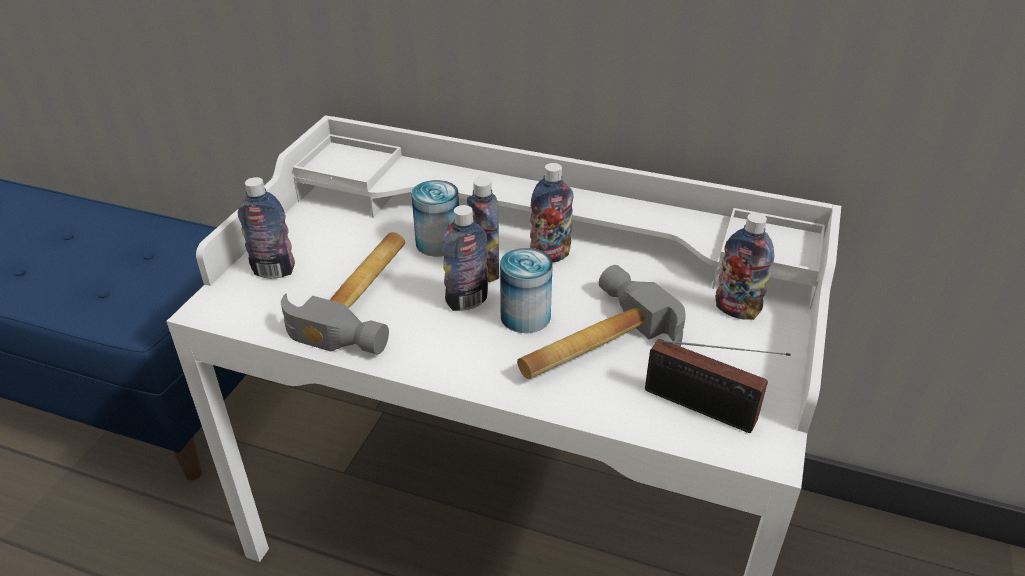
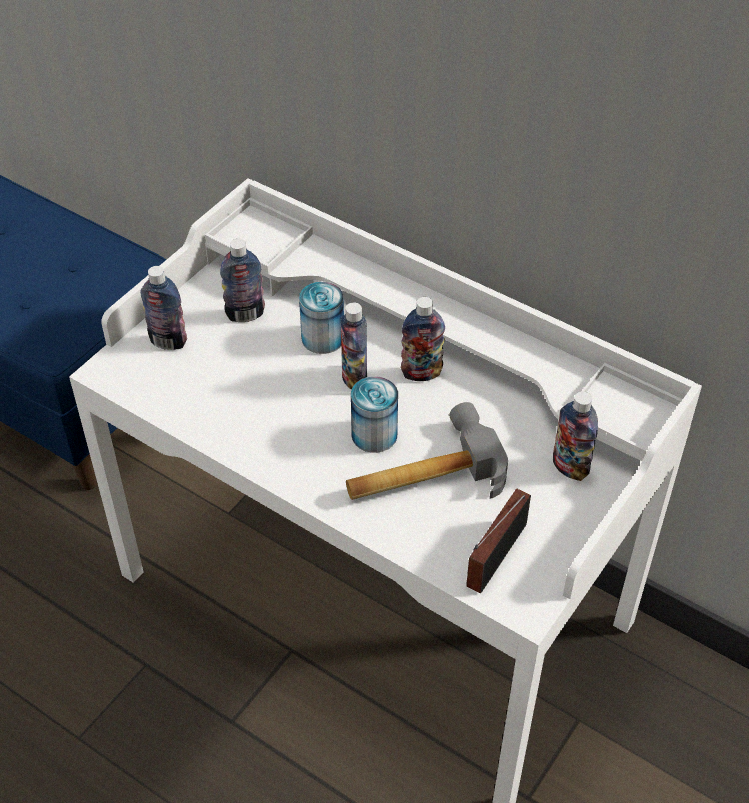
camera: 15 degrees right, 10 degrees up
(366, 298) = (241, 387): hammer -> none
(467, 301) = (328, 408): bottle -> bottle (245, 314)
(705, 409) = (493, 558): radio -> radio turned 75 degrees clockwise

